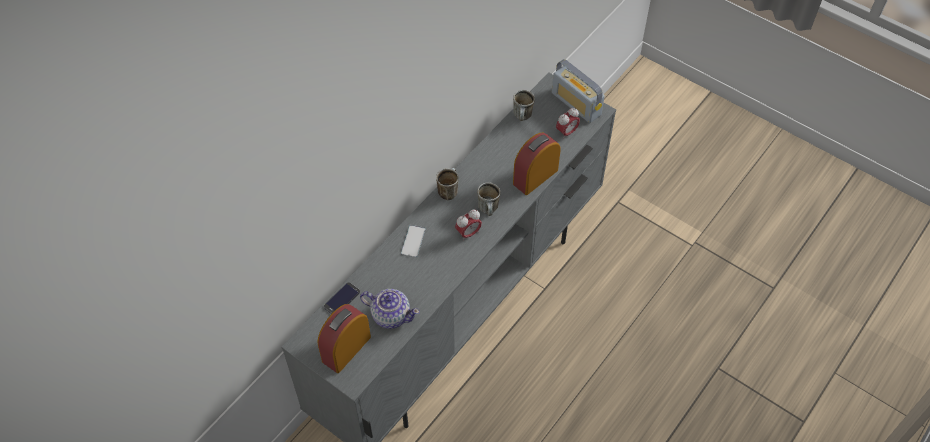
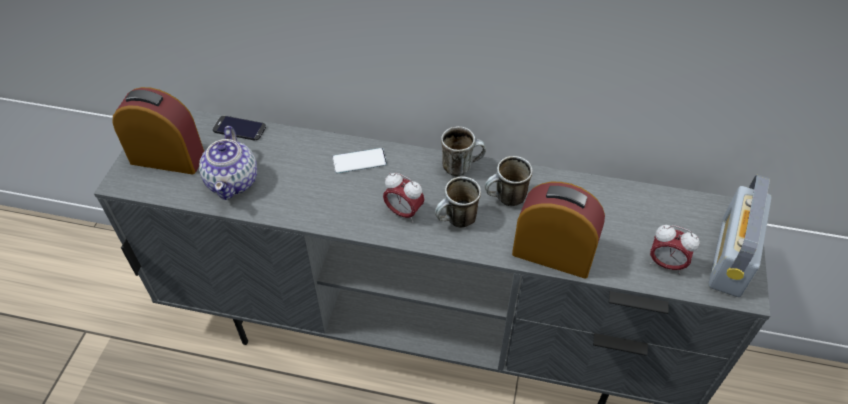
camera: 65 degrees right, 5 degrees down
(523, 117) = (648, 201): mug -> mug (506, 200)

